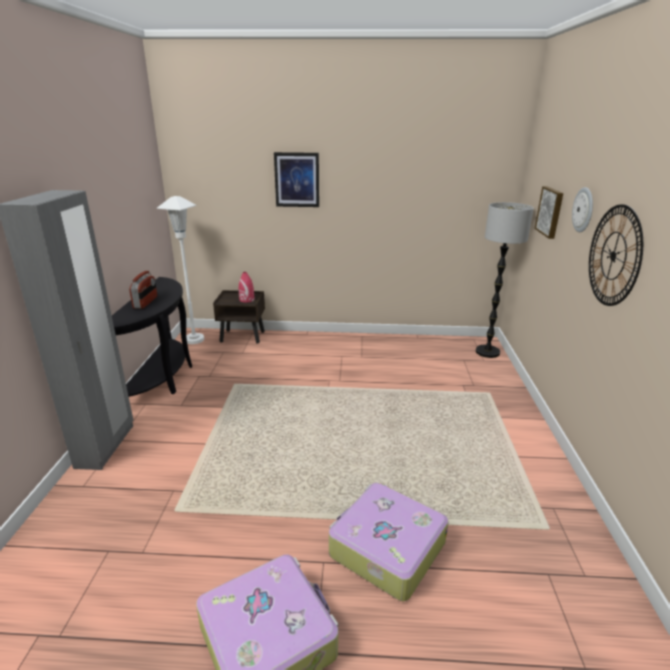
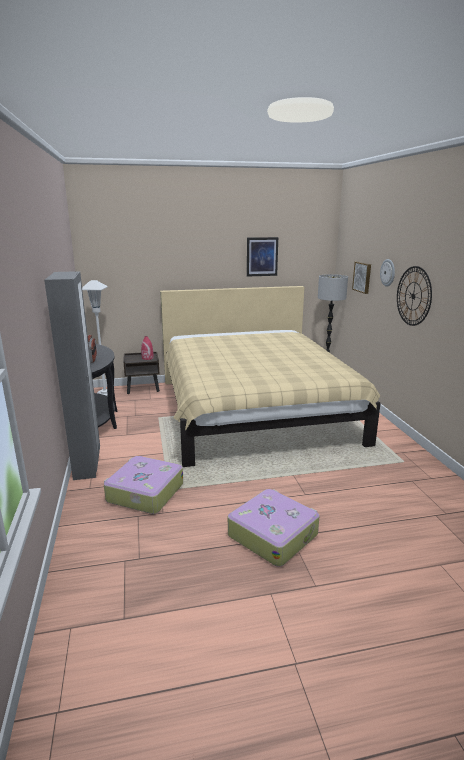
camera: 15 degrees left, 5 degrees down
(297, 180) = (182, 265): picture -> picture (262, 256)
(361, 390) = (253, 410): none -> beige bed
(386, 548) = (317, 485): suitcase -> suitcase (144, 493)

